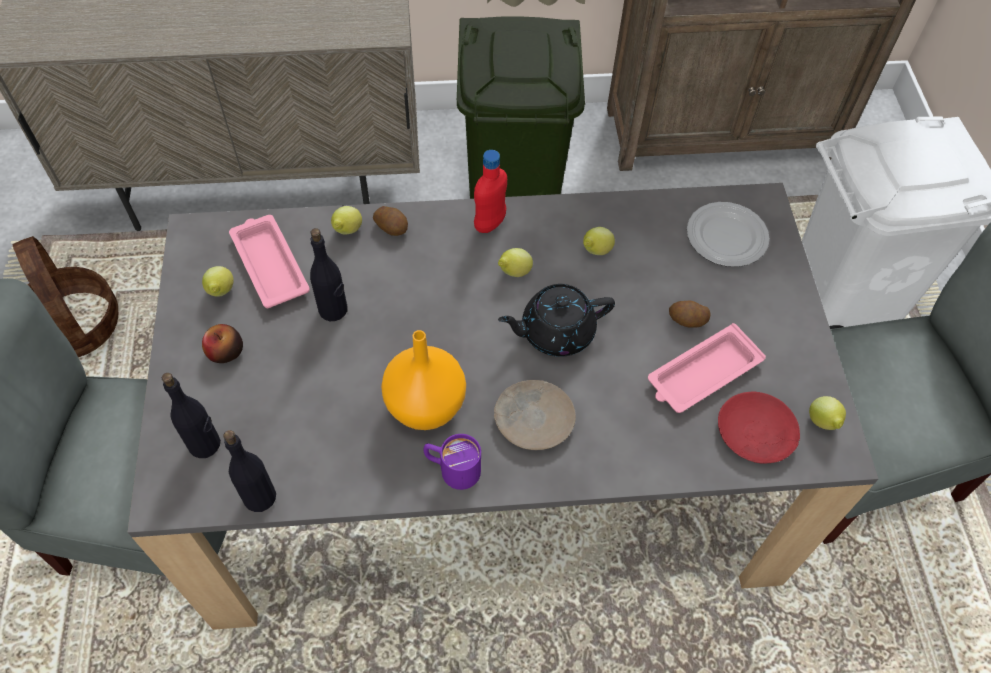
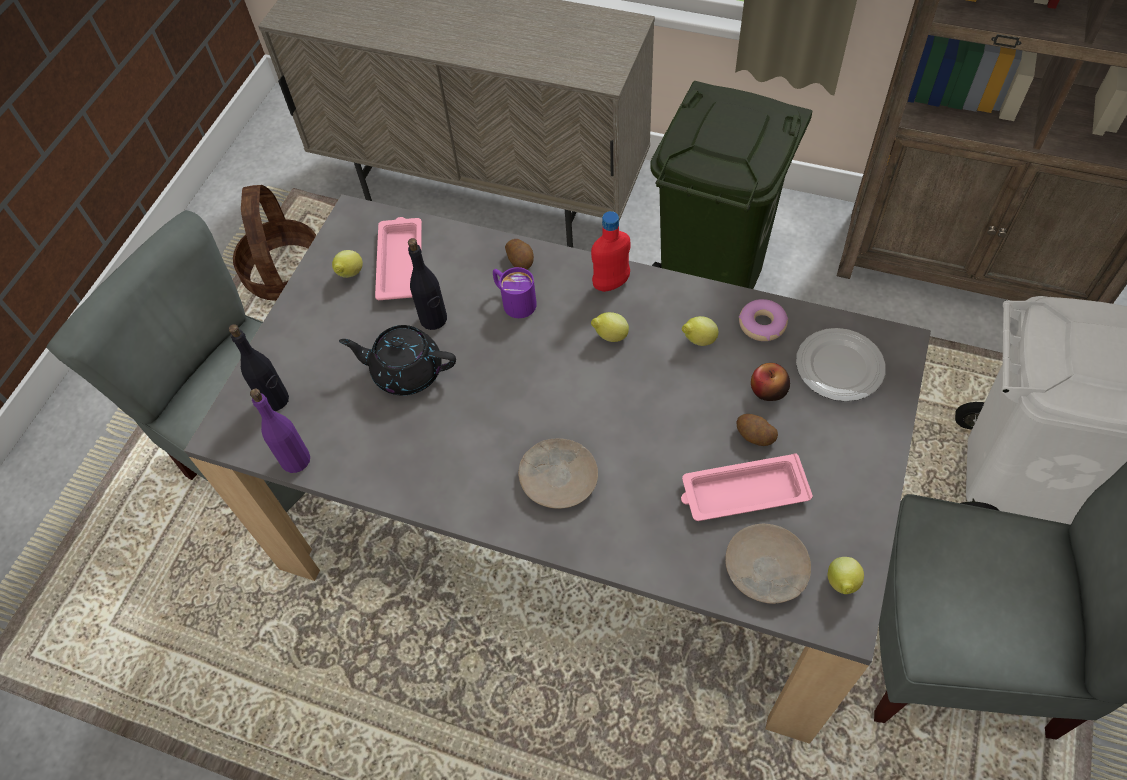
camera: 30 degrees right, 0 degrees up
(225, 352) = (328, 327): apple -> apple (768, 390)
(259, 496) = (295, 459): black bottle -> purple bottle
(347, 231) = (480, 253): lemon -> none
(425, 404) = (470, 430): orange vase -> none
(452, 469) = (464, 495): purple mug -> purple mug (514, 301)
(555, 332) = (620, 404): black teapot -> black teapot (406, 371)
(643, 220) = (762, 325): none -> donut
(756, 433) = (766, 568): red plate -> beige plate

